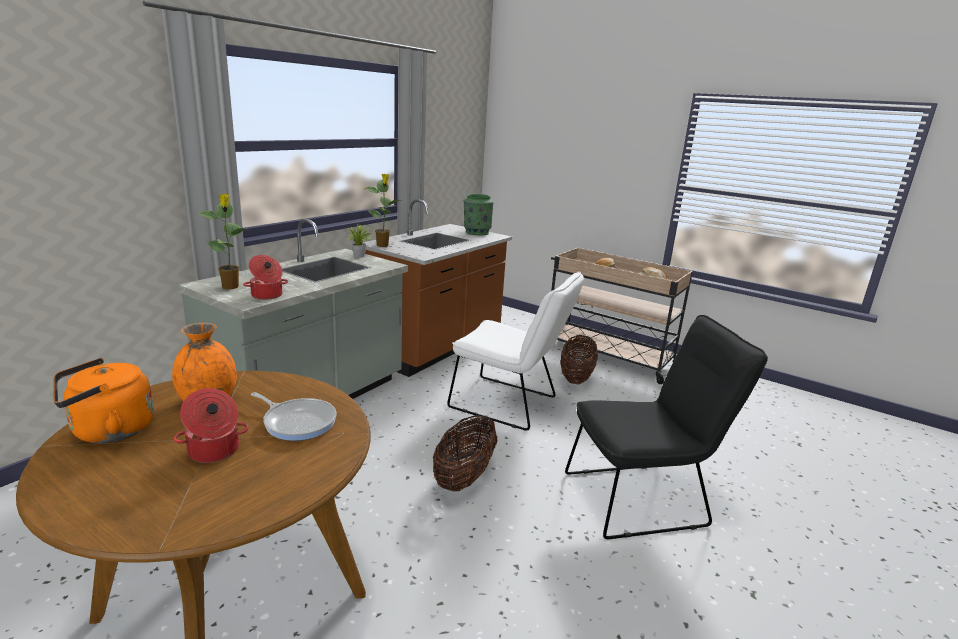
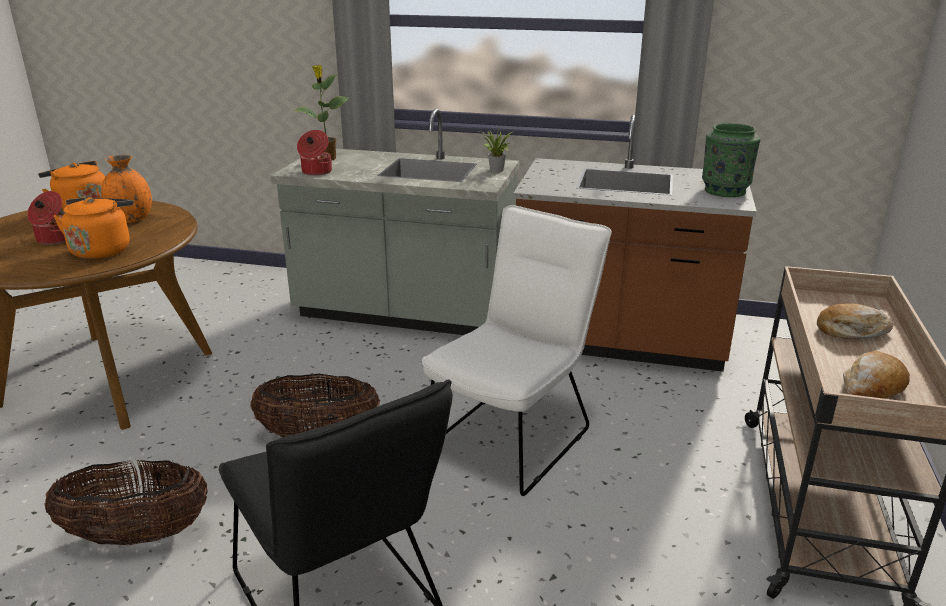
camera: 70 degrees right, 5 degrees up
(297, 422) = (102, 250): frying pan -> orange kettle
(383, 245) = (546, 167): potted plant -> none
(510, 404) = (514, 434): white chair -> white chair turned 150 degrees counterclockwise
(576, 378) = (670, 481): basket -> basket (137, 535)

